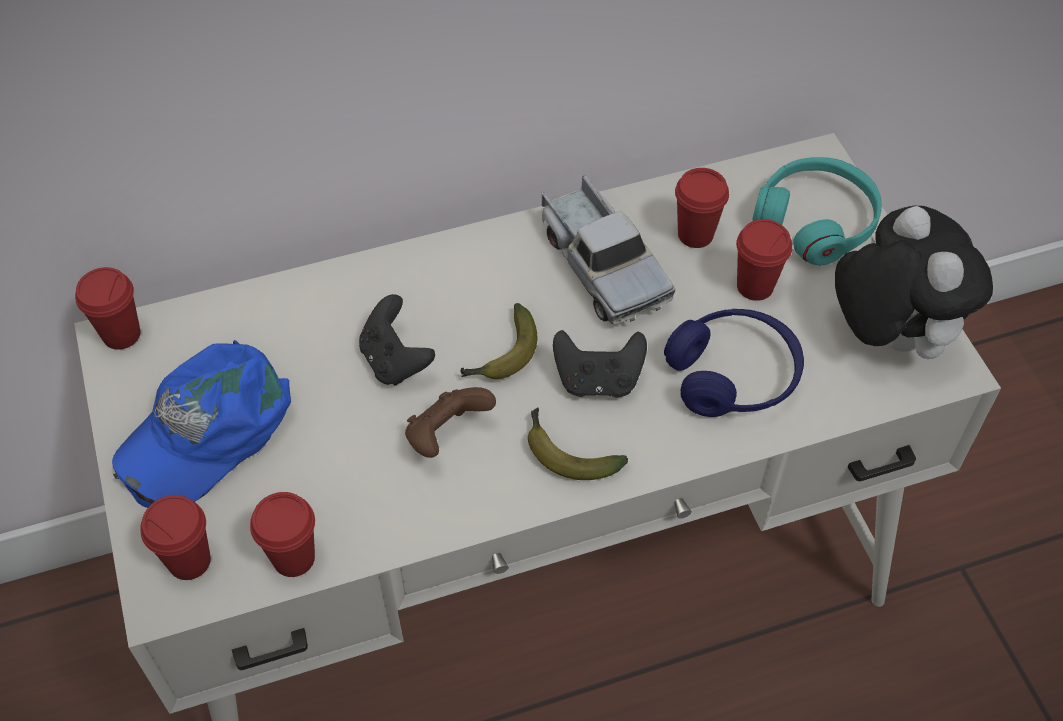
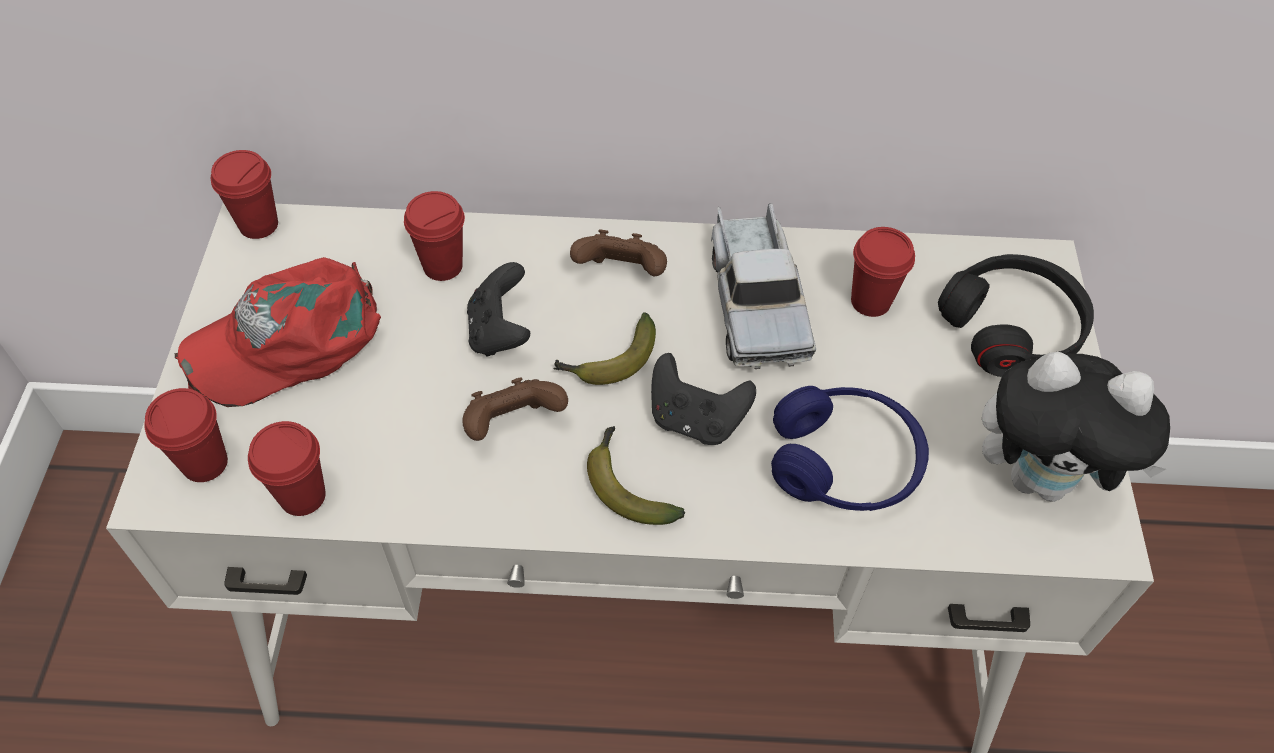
camera: 20 degrees right, 0 degrees up
(207, 428) = (289, 339): blue cap -> red cap
(476, 276) = (621, 274): none -> brown game controller
(755, 286) = (912, 375): red cup -> red cup (443, 266)
(816, 220) = (1012, 327): turquoise headphones -> black headphones
(888, 336) = (1041, 478): plush toy -> plush toy turned 105 degrees clockwise

